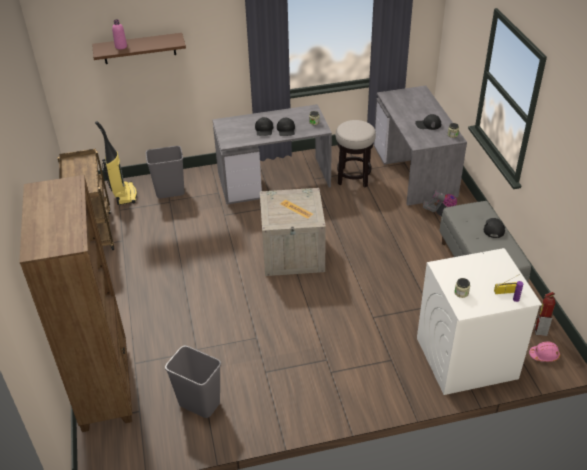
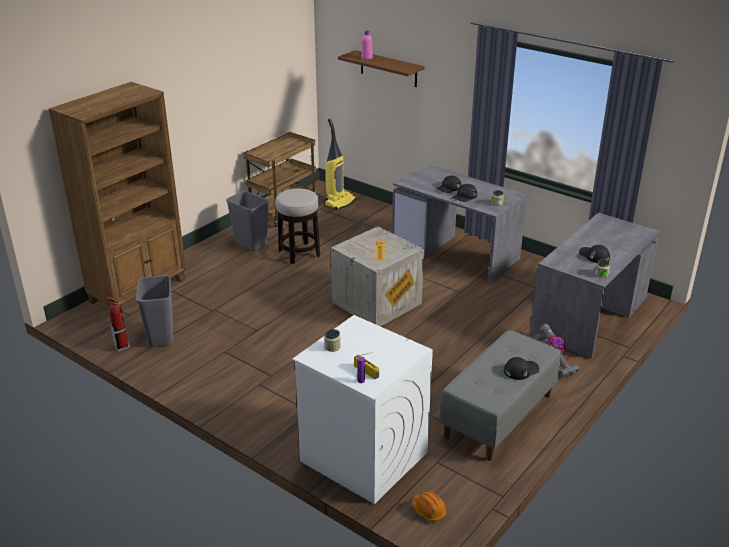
camera: 50 degrees right, 10 degrees down
(170, 192) = (369, 217): grey trash can -> grey trash can (250, 244)
(353, 177) = (523, 288): stool -> stool (299, 253)
(540, 331) = (462, 494): fire extinguisher -> fire extinguisher (122, 346)
(544, 355) = (429, 510): pink hard hat -> orange hard hat

